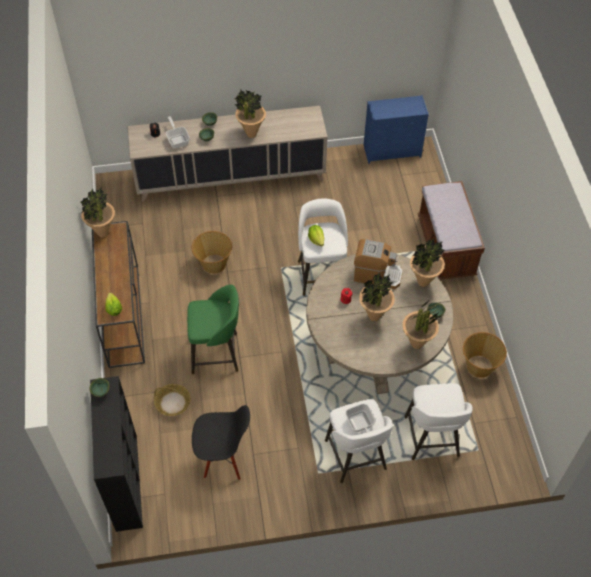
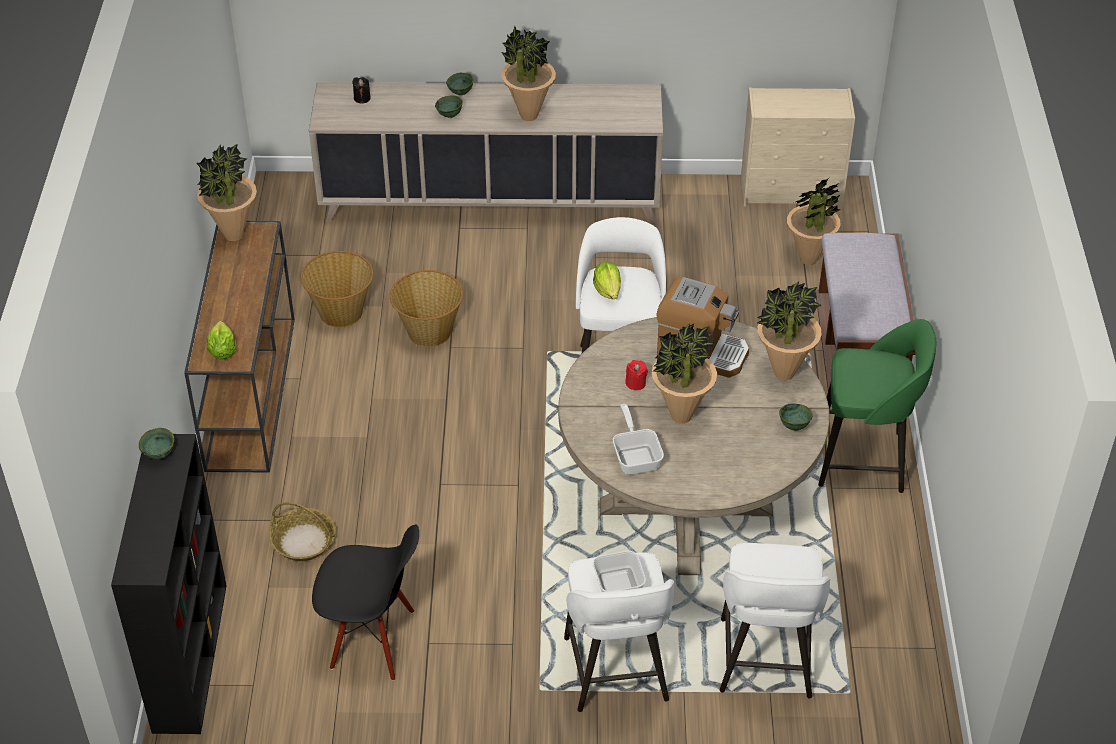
camera: 10 degrees right, 10 degrees down
(177, 140) = (398, 111): frying pan -> frying pan (636, 456)
(216, 353) = (400, 472): green stool -> green stool (864, 459)
(393, 151) = (792, 191): blue dresser -> beige dresser
(416, 344) = (749, 468): potted plant -> potted plant (808, 259)
(479, 366) = (881, 553): basket -> basket (341, 312)

